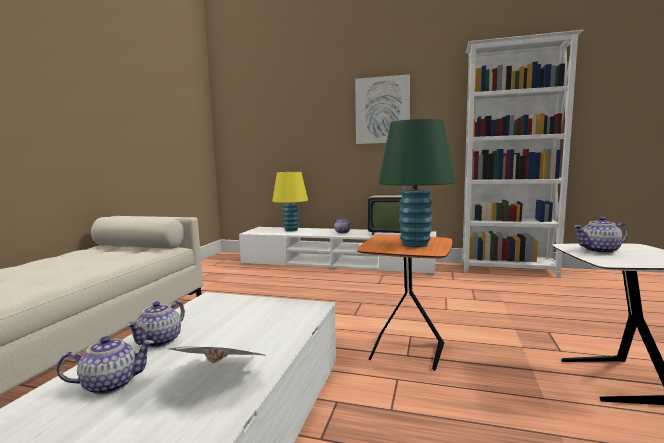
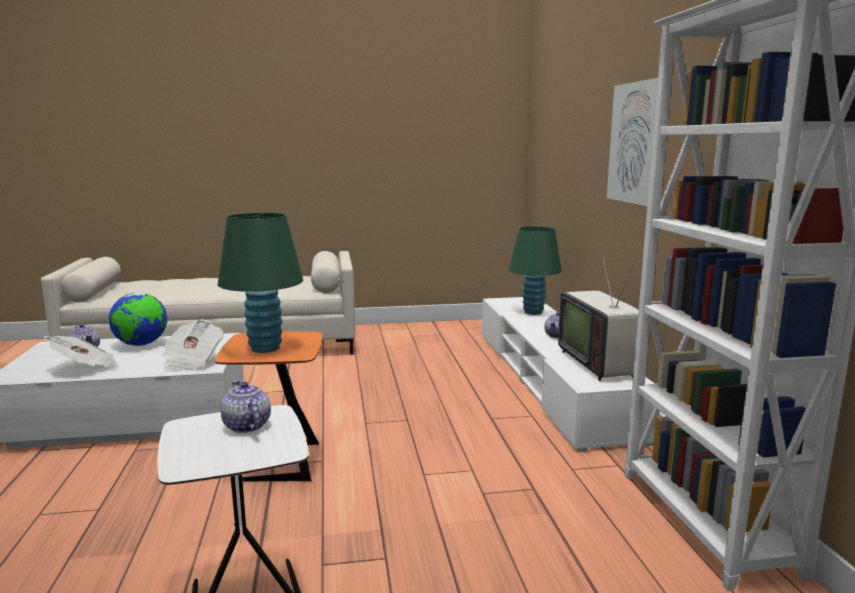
camera: 65 degrees right, 5 degrees up
(160, 340) = (141, 344): teapot -> globe
(282, 313) = (192, 362): none -> newspaper
(291, 230) = (533, 312): yellow table lamp -> green table lamp

